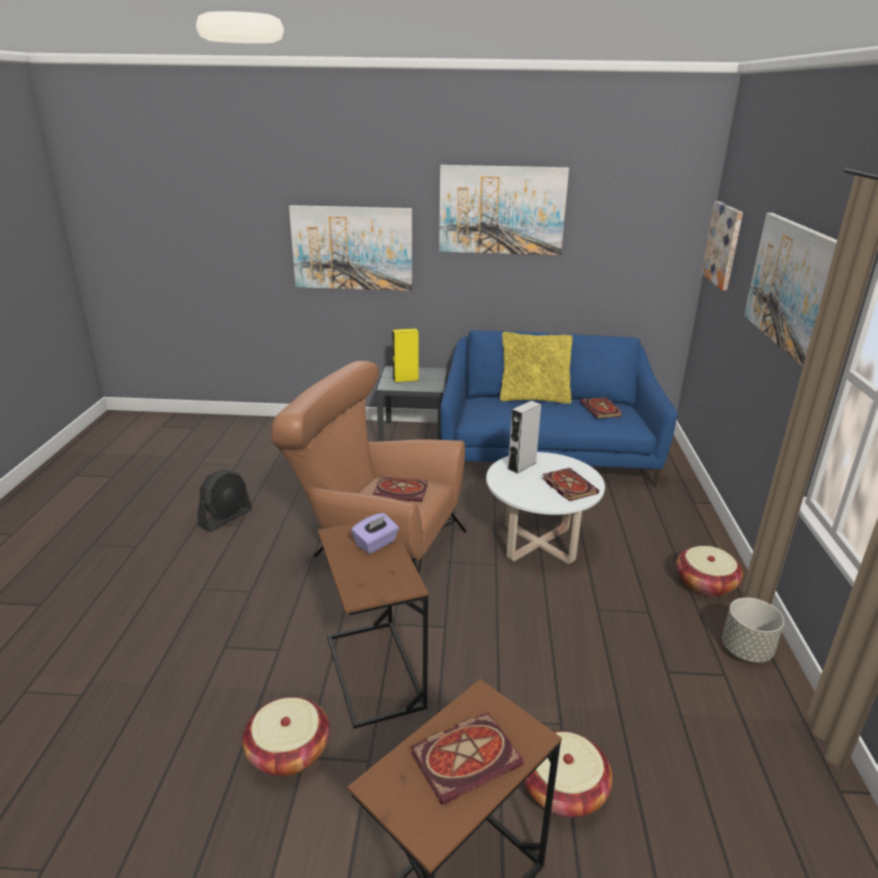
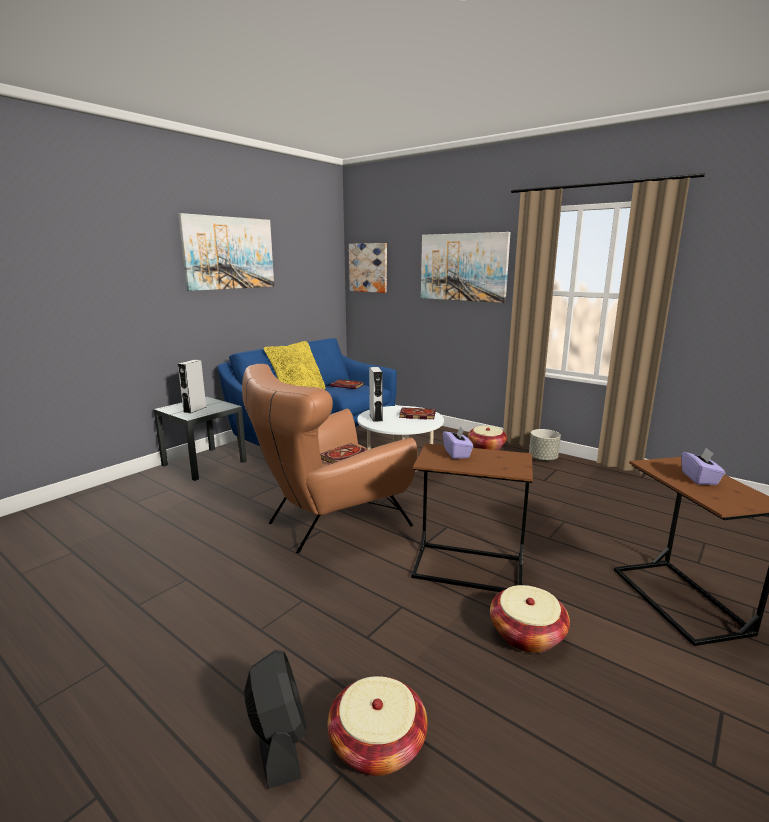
camera: 55 degrees left, 10 degrees down
(226, 517) = (160, 583): black fan -> black fan (278, 740)
(352, 248) = (105, 294): picture -> none
(405, 379) = (195, 409): yellow speaker -> grey speaker
(467, 757) = (699, 478): book -> purple tissue box
(563, 789) = (614, 538): basket -> basket (377, 744)

